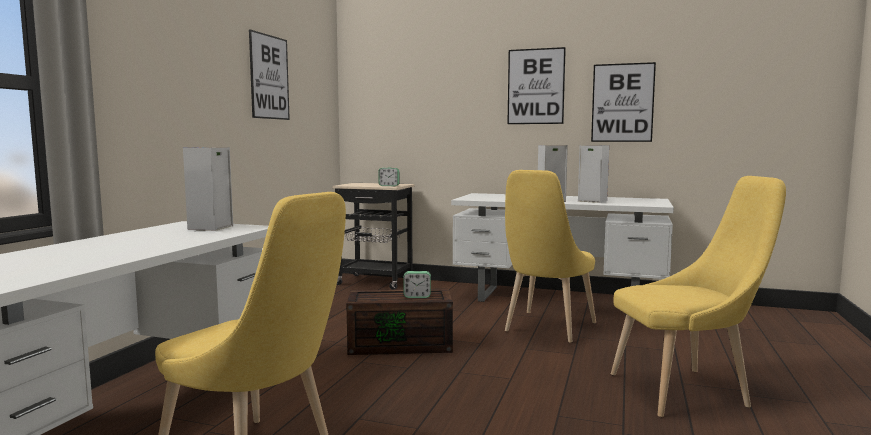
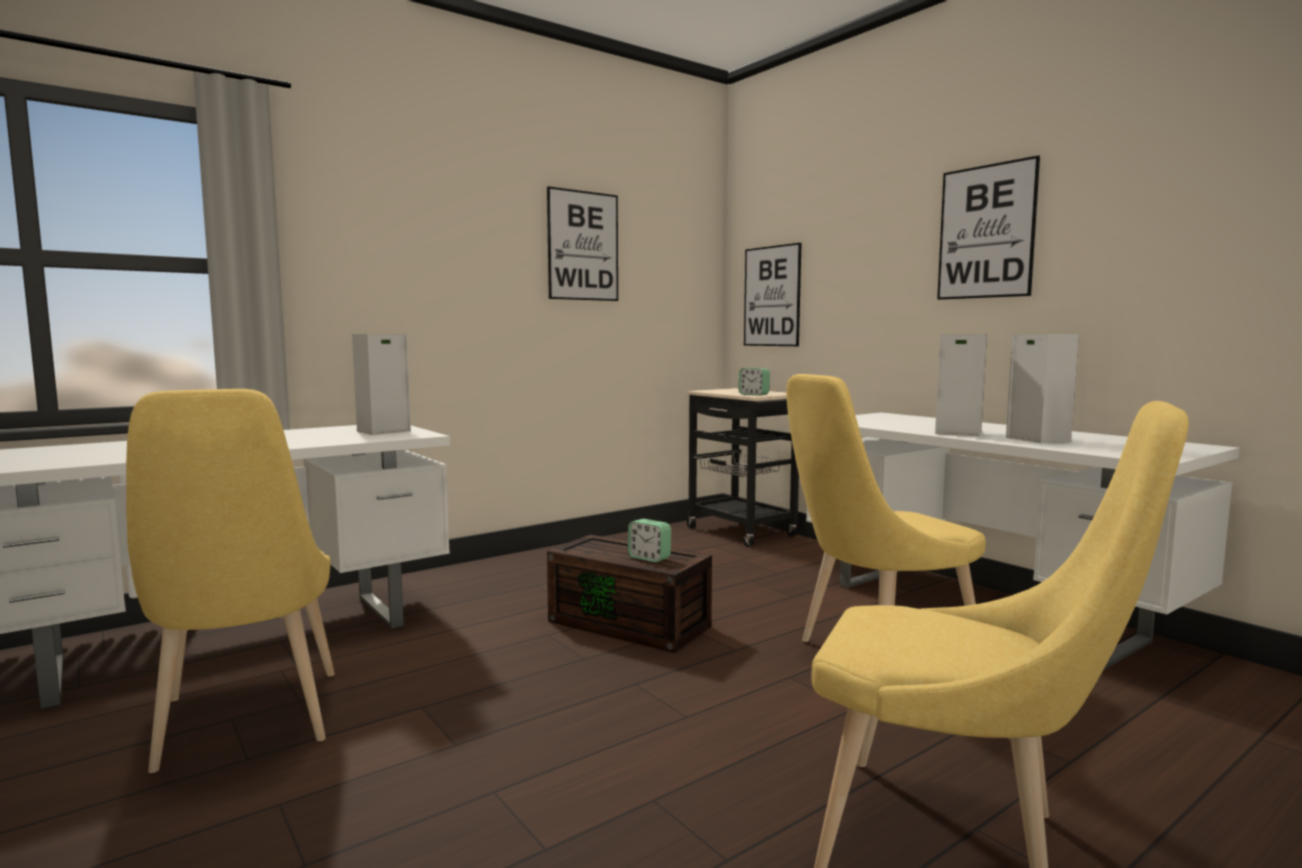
camera: 35 degrees right, 0 degrees up
(622, 103) = (1147, 251): picture -> picture (772, 296)

